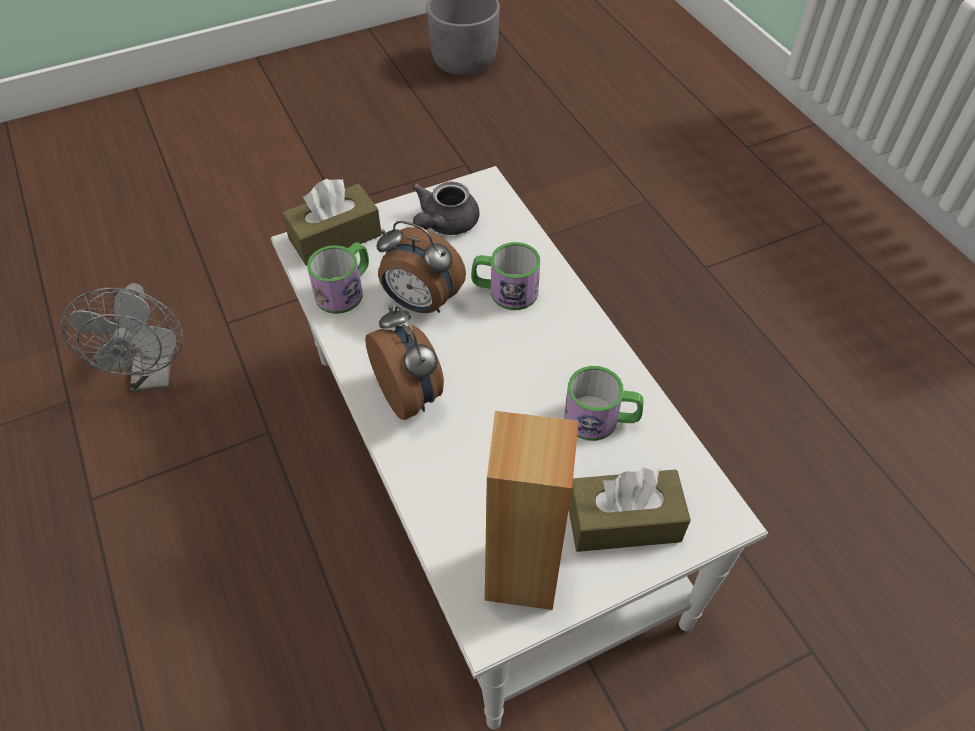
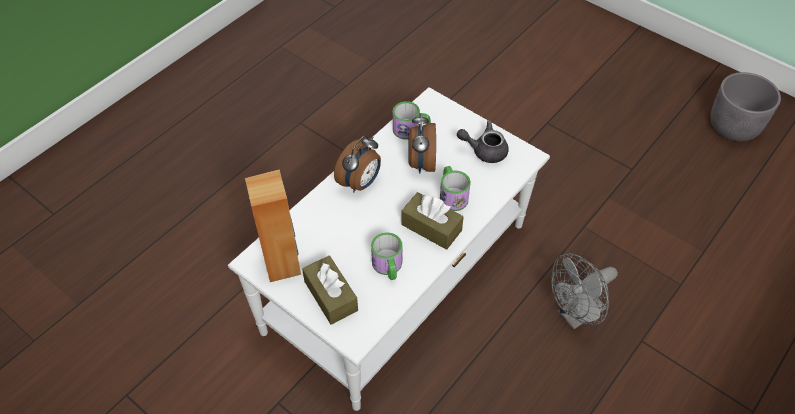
camera: 65 degrees right, 0 degrees up
(153, 375) = (379, 107): grey fan -> grey fan (575, 315)
(335, 237) = (444, 110): brown tissue box -> brown tissue box (431, 227)

